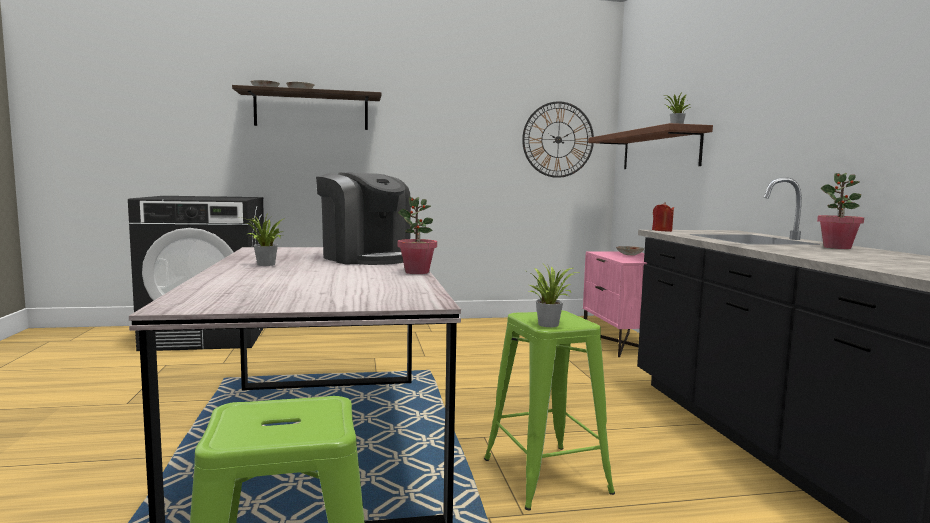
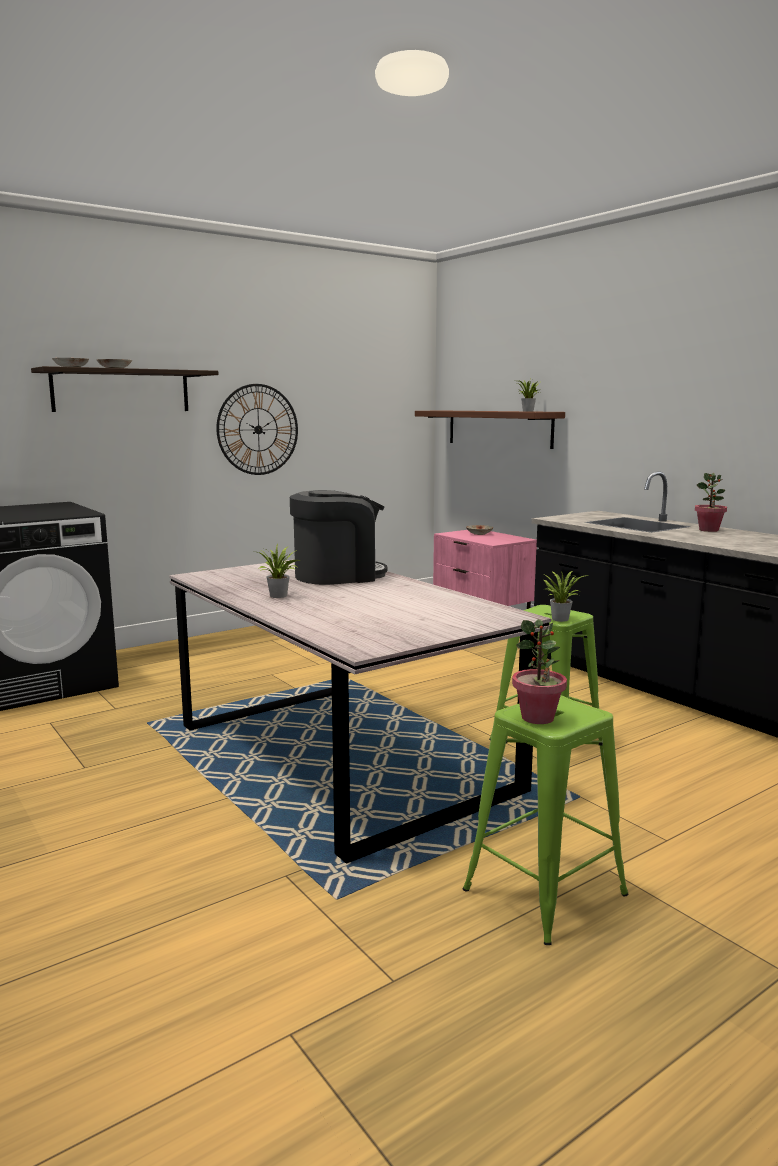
camera: 25 degrees left, 5 degrees up
(365, 258) = (338, 575): coffee machine -> coffee machine turned 45 degrees counterclockwise
(417, 272) = (427, 587): potted plant -> potted plant (538, 718)
(558, 139) = (383, 413): wall clock -> wall clock (258, 429)
(662, 231) = (554, 518): red candle -> none

